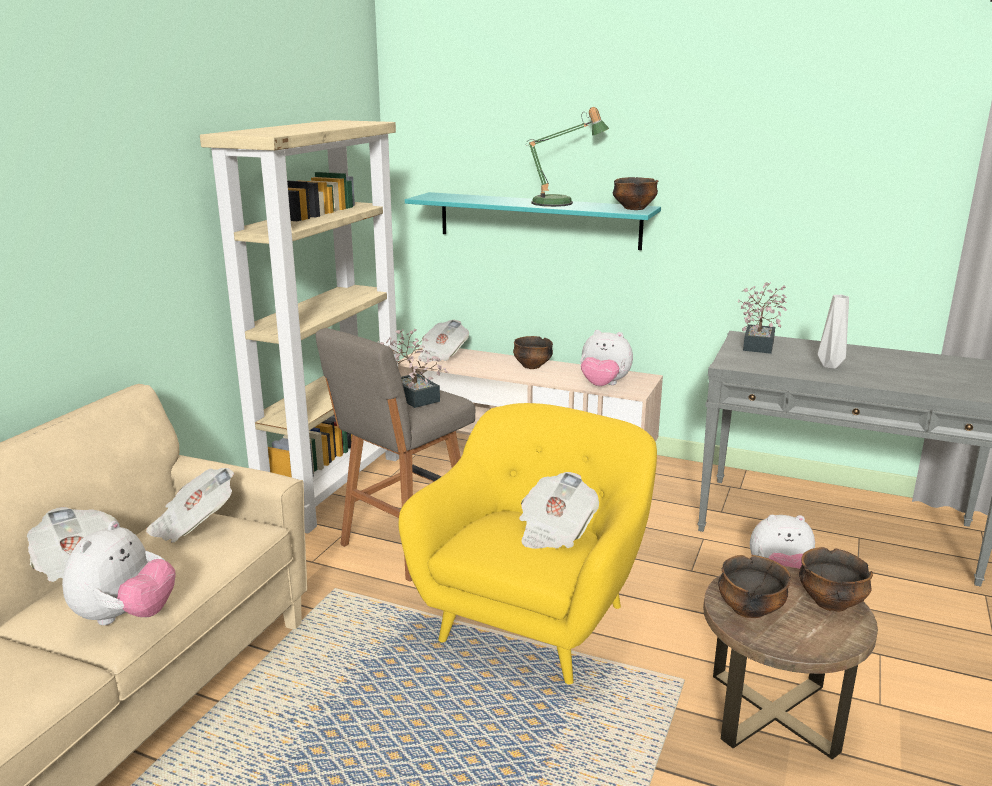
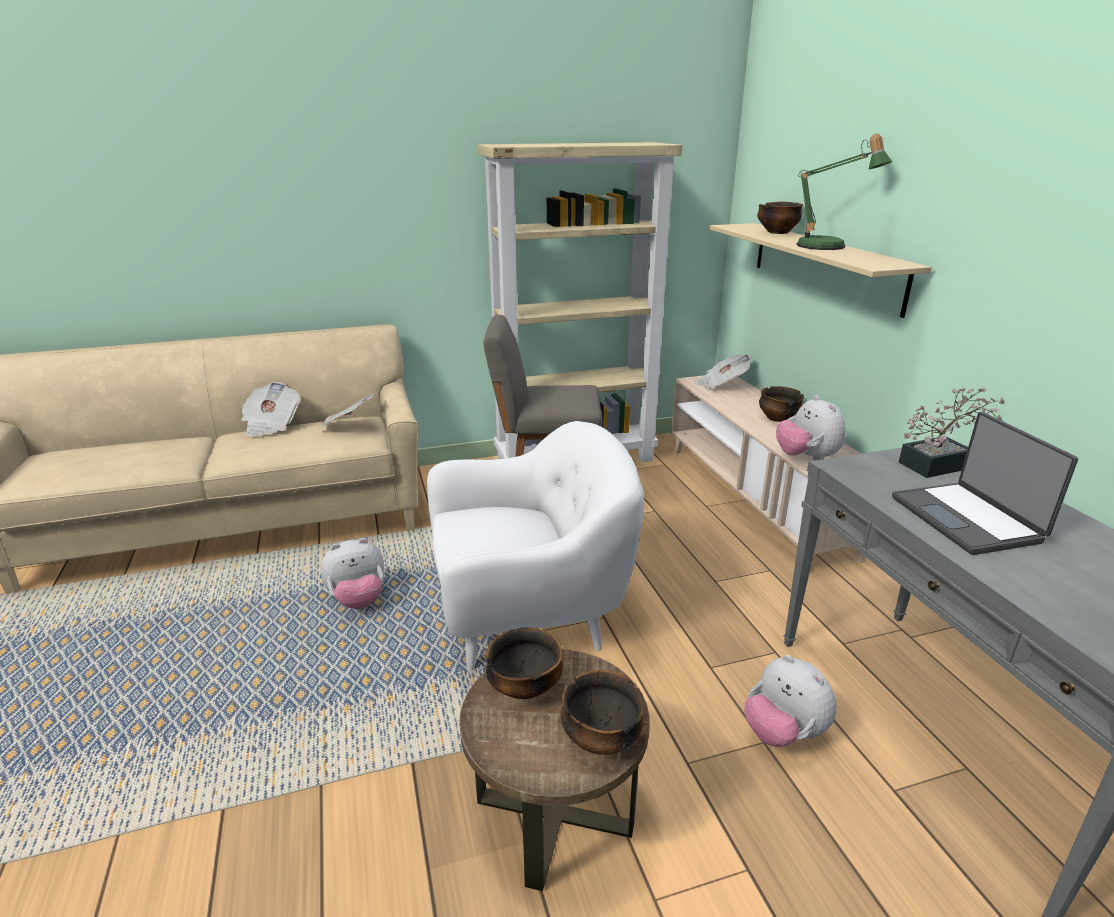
camera: 50 degrees right, 5 degrees up
(125, 617) = (240, 454): plush toy -> plush toy (358, 600)
(413, 395) = (564, 394): potted plant -> none
(535, 619) = (530, 616): yellow armchair -> white armchair
(538, 220) = (824, 265): turquoise shelf -> beige shelf
(554, 531) = (520, 540): newspaper -> none
(634, 209) = (885, 263): bowl -> bowl (777, 232)
(830, 366) = (967, 519): grey vase -> laptop

